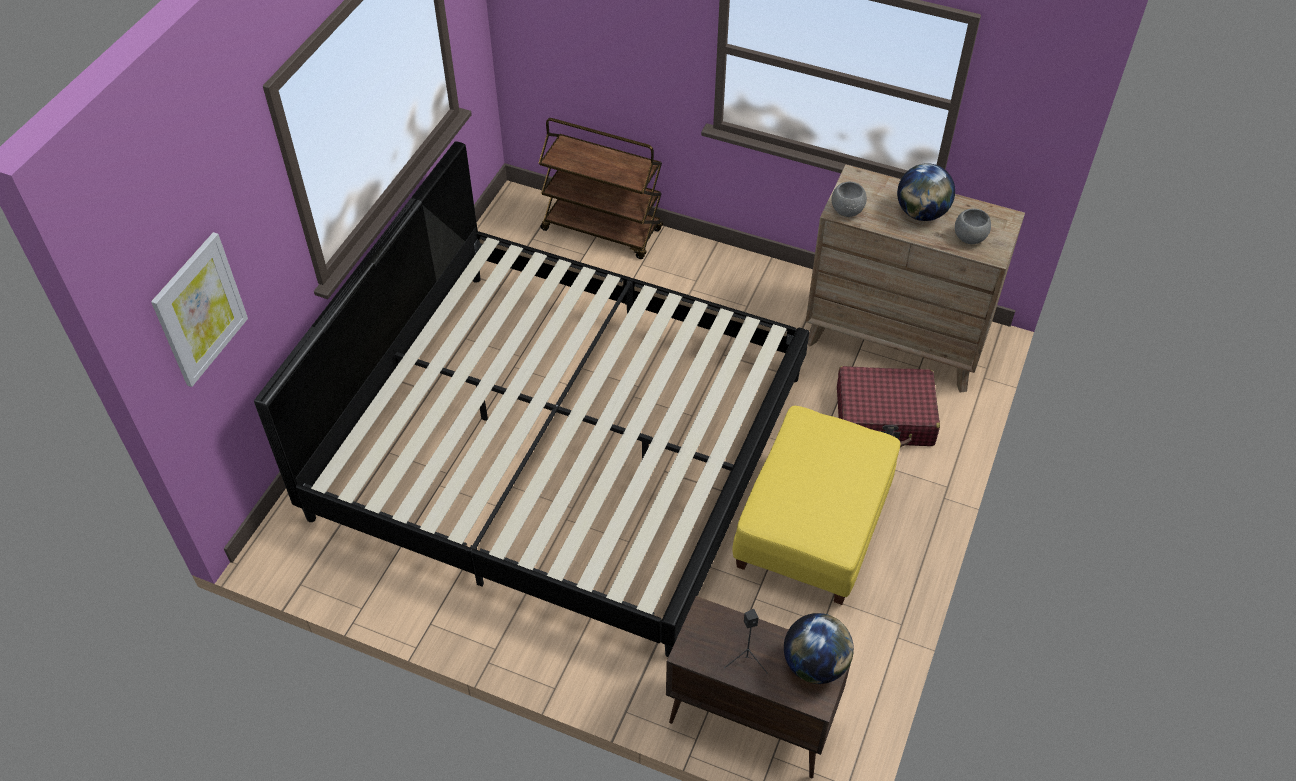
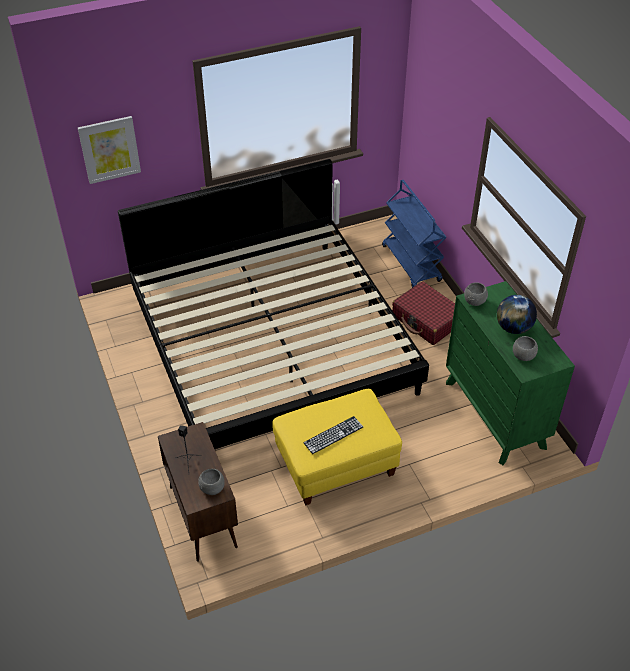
camera: 45 degrees right, 5 degrees down
(603, 230) = (411, 264): brown cart -> blue cart
(815, 664) = (212, 488): globe -> grey bowl
(832, 489) = (333, 435): none -> keyboard
(884, 417) = (441, 444): red suitcase -> red suitcase (427, 320)
(894, 341) = (495, 414): brown dresser -> green dresser

